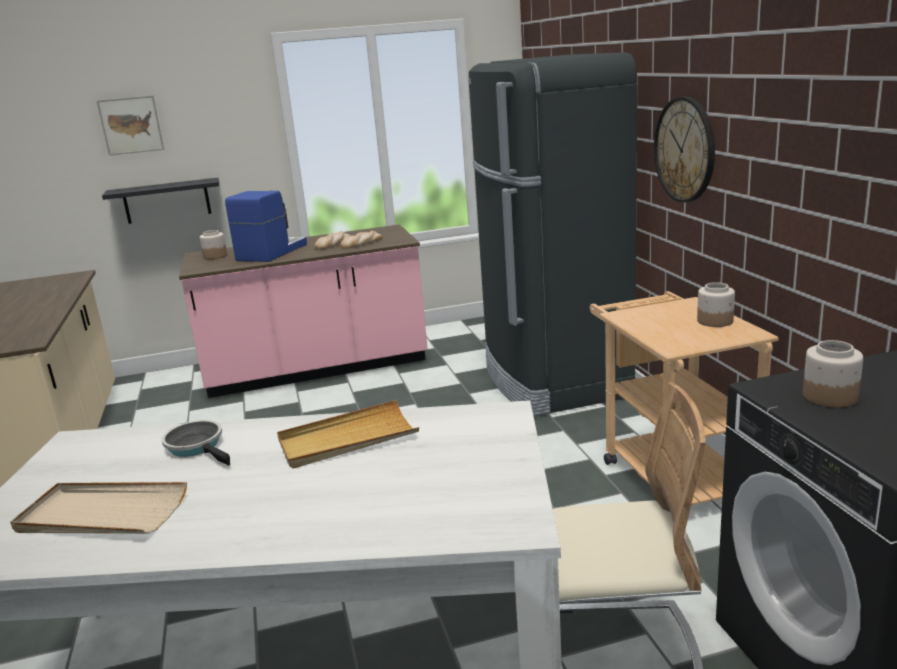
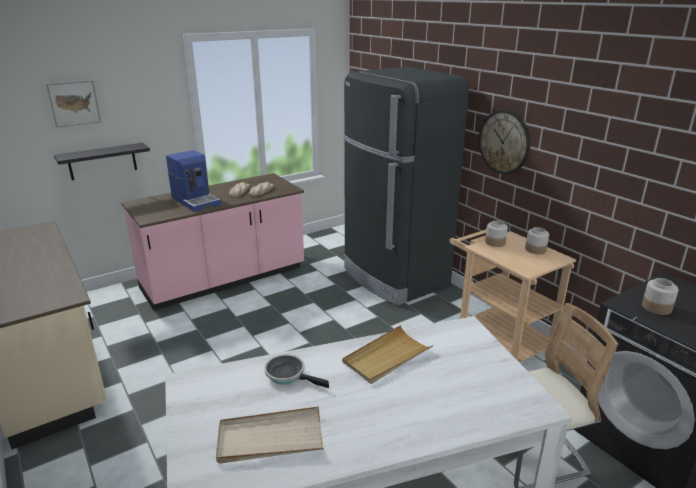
camera: 20 degrees left, 5 degrees up
(215, 256) = (152, 205): jar -> jar (495, 242)
(270, 252) = (196, 201): coffee machine -> coffee machine turned 135 degrees clockwise

